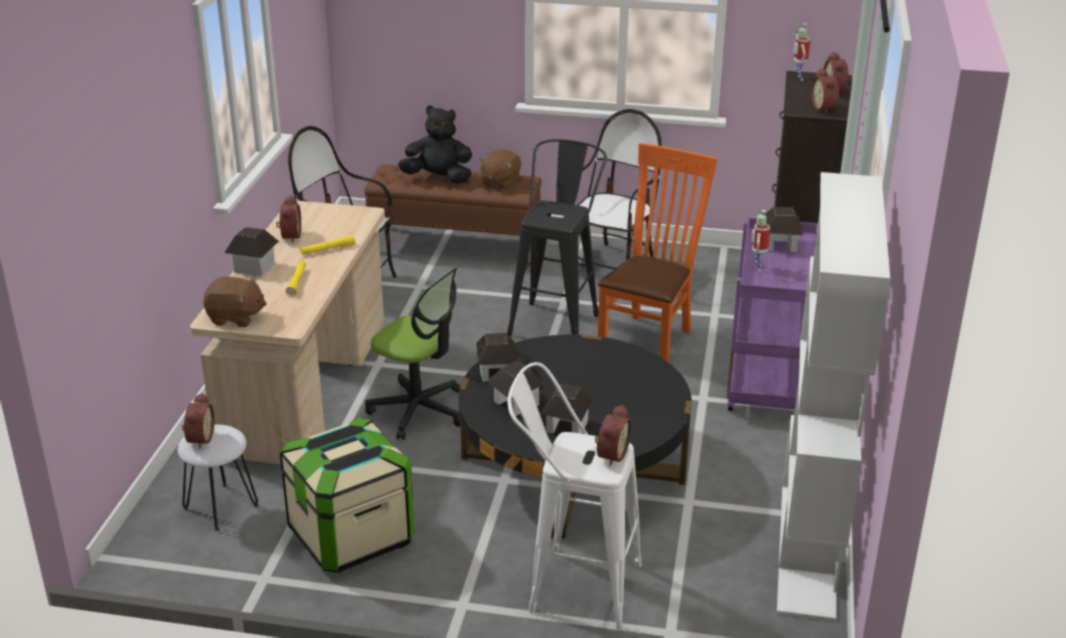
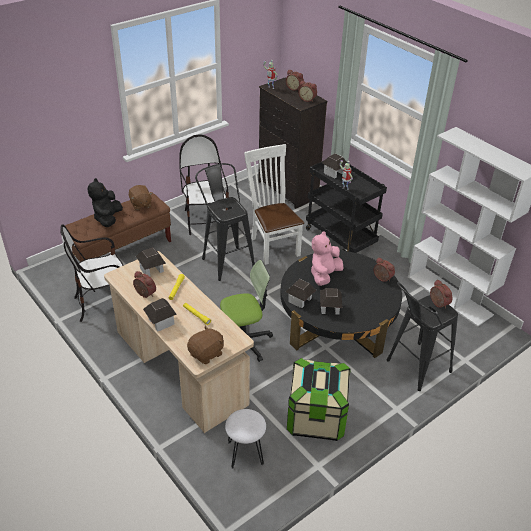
camera: 50 degrees left, 10 degrees up
(199, 439) = (240, 427): alarm clock -> alarm clock (382, 278)
(438, 178) = (108, 218): black plush toy -> black plush toy turned 45 degrees counterclockwise
(566, 427) = (363, 304): toy house -> toy house (151, 270)
(572, 585) = (413, 369): white stool -> black stool
(582, 368) = (324, 275): none -> pink plush toy
(649, 339) = (273, 245): orange chair -> white chair
(768, 385) = (341, 238): purple cart -> black cart

